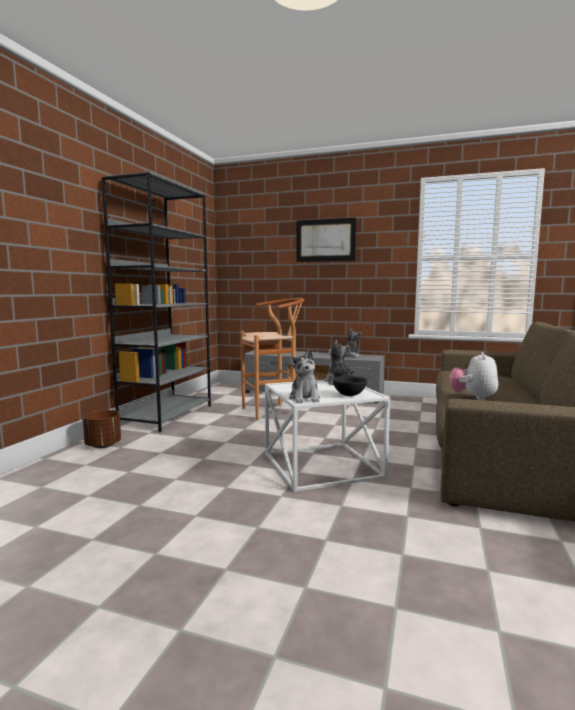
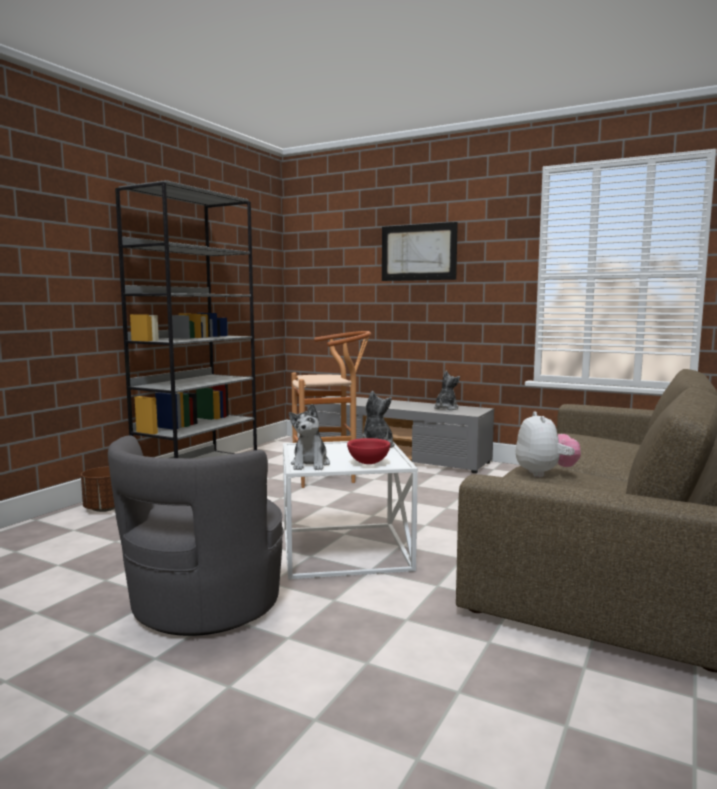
camera: 10 degrees right, 0 degrees up
(238, 519) = (203, 605): none -> grey armchair
(349, 395) = (368, 463): black bowl -> red bowl
(473, 398) = (544, 473): plush toy -> plush toy turned 150 degrees clockwise

